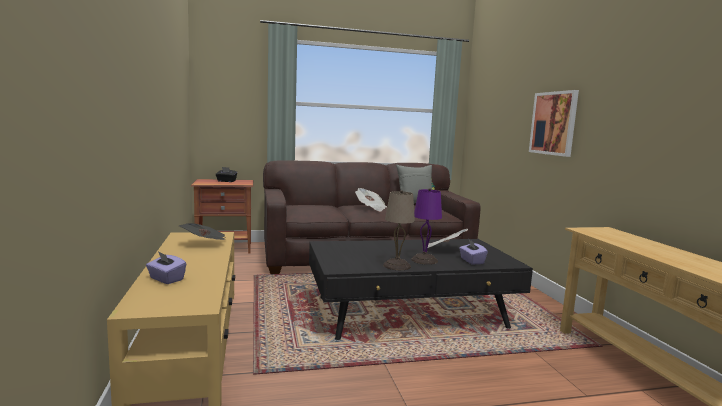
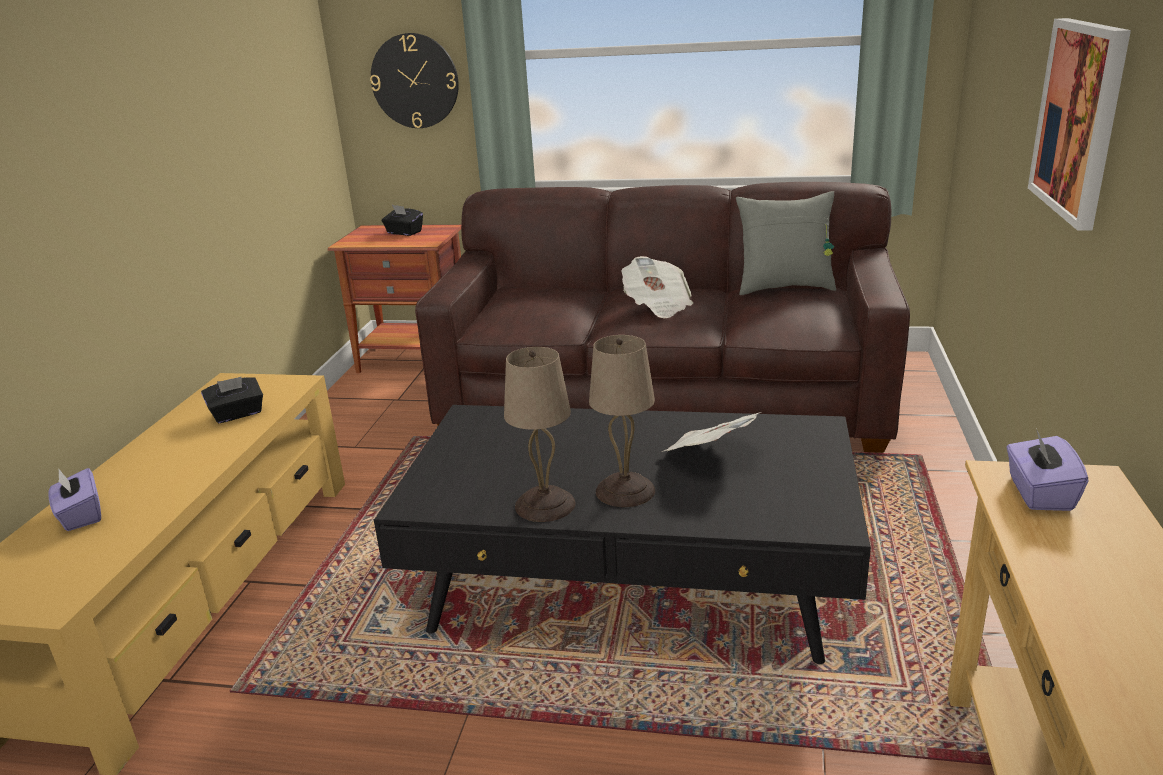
camera: 25 degrees right, 15 degrees up
(205, 244) = (237, 414): newspaper -> black tissue box
(236, 110) = (415, 81): none -> wall clock
(424, 260) = (626, 490): purple table lamp -> beige table lamp
(471, 261) = (735, 504): purple tissue box -> purple tissue box (1039, 493)

